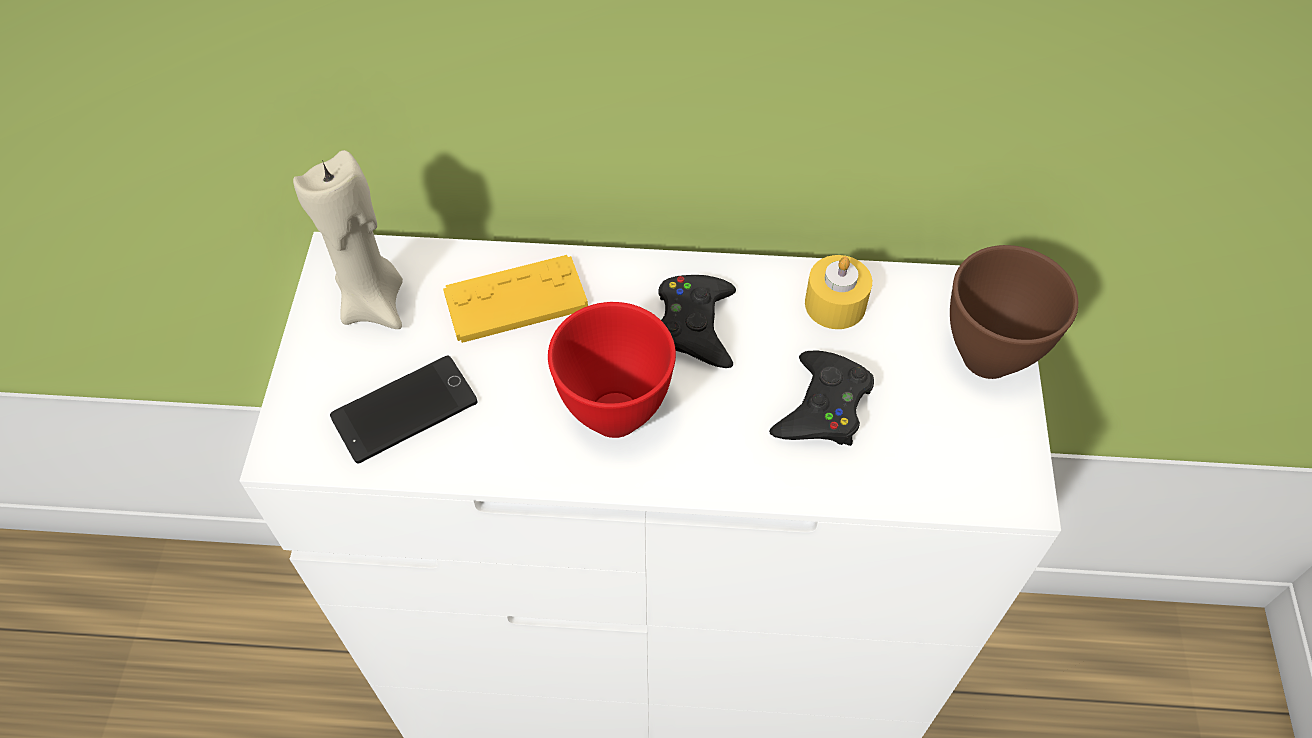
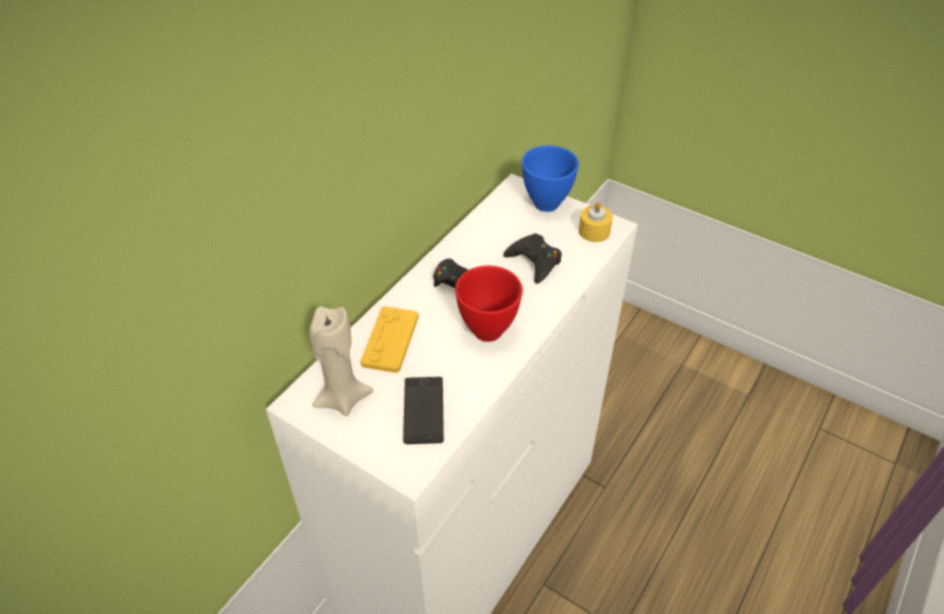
camera: 60 degrees left, 10 degrees down
(835, 304) = (484, 233): yellow candle -> yellow candle (594, 231)
(985, 355) = (545, 204): brown bowl -> blue bowl

